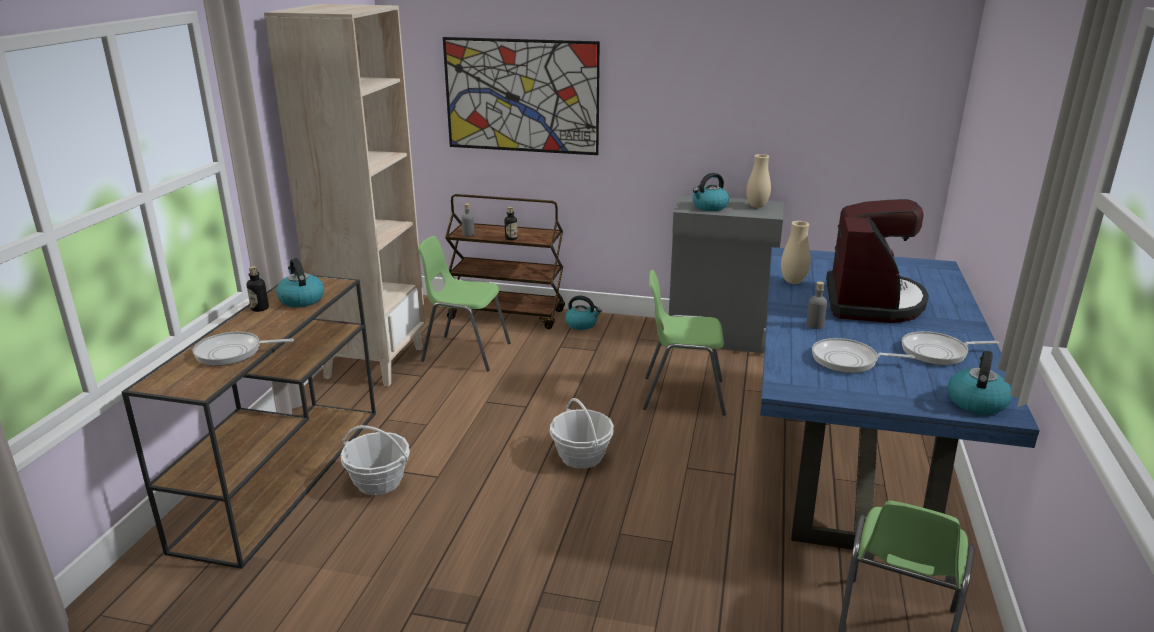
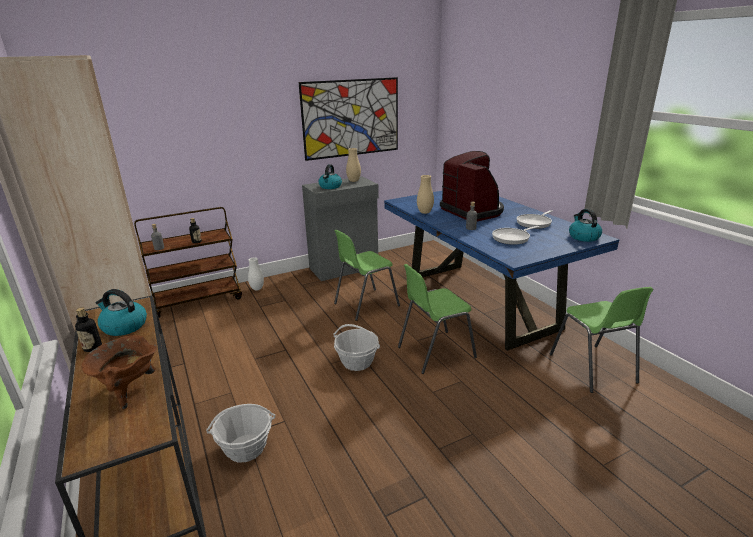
camera: 40 degrees left, 0 degrees up
(233, 353) = (129, 390): frying pan -> brown cooking pot
(465, 352) = (198, 335): green chair -> green chair (435, 352)
(521, 96) = (173, 133): picture -> picture (351, 118)
(582, 324) = (257, 289): kettle -> white vase

